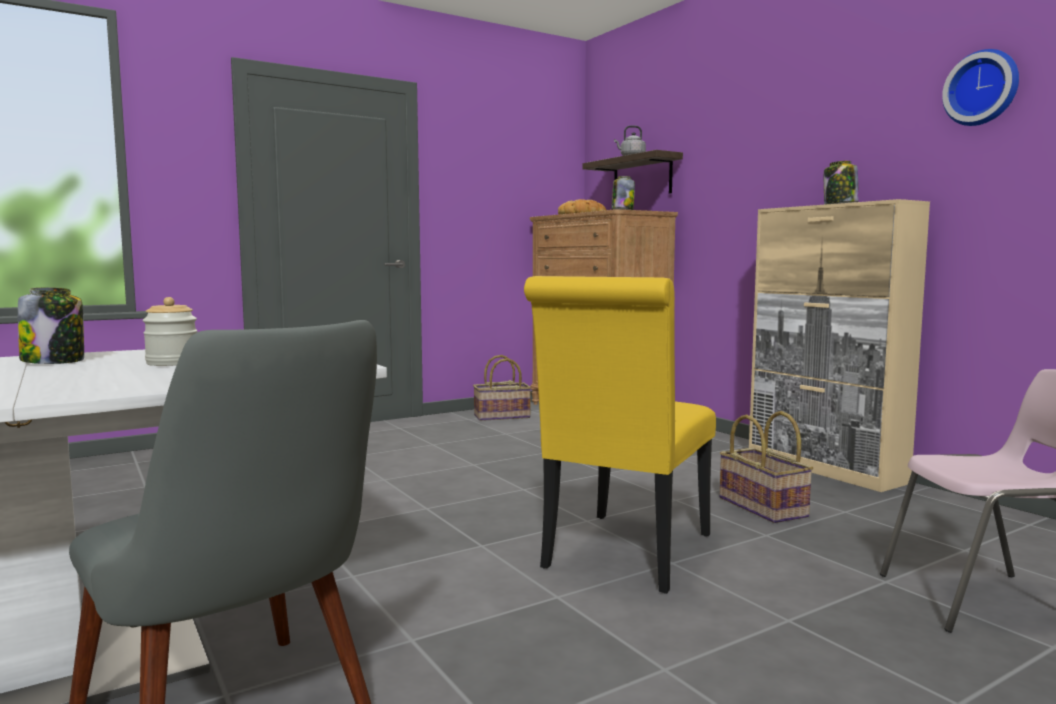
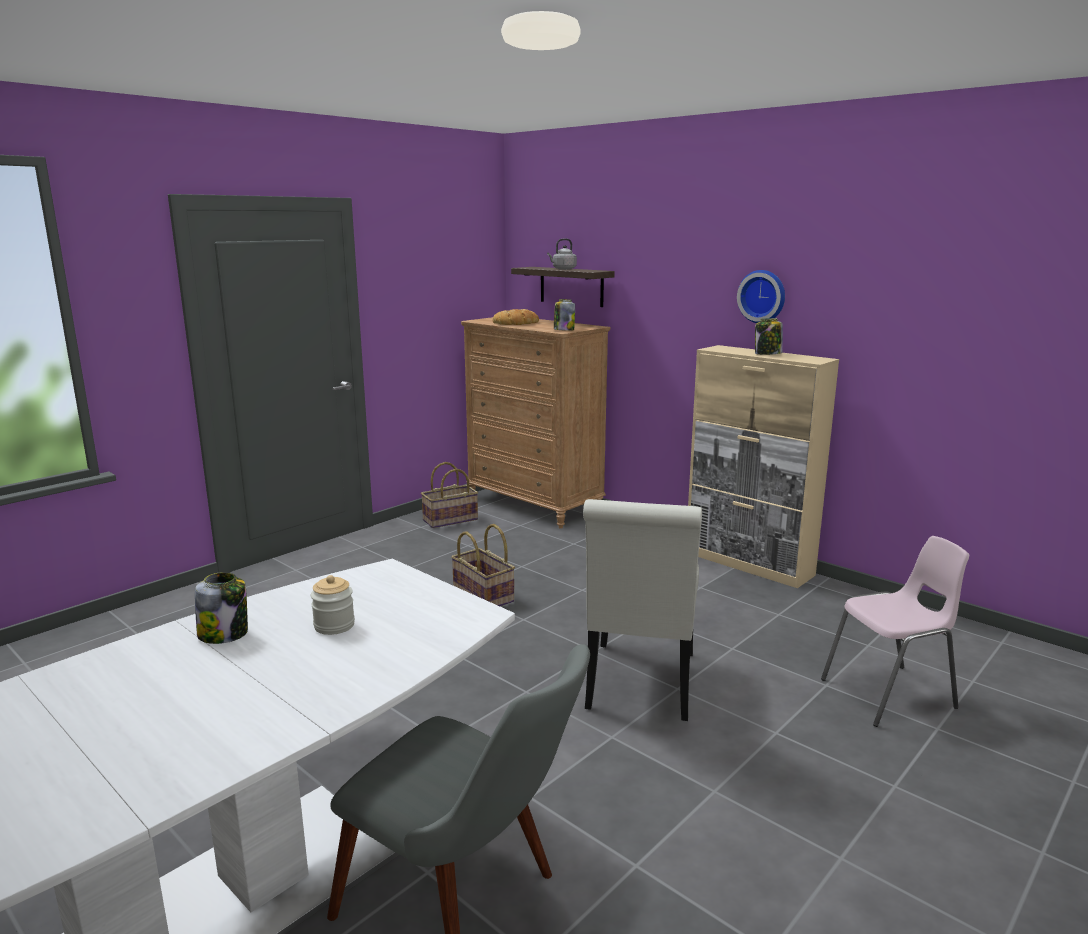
camera: 15 degrees left, 10 degrees up
(624, 556) = (640, 686): yellow chair -> white chair
(764, 507) = (720, 617): basket -> basket (484, 595)
(982, 88) = (883, 275): wall clock -> wall clock (762, 296)

